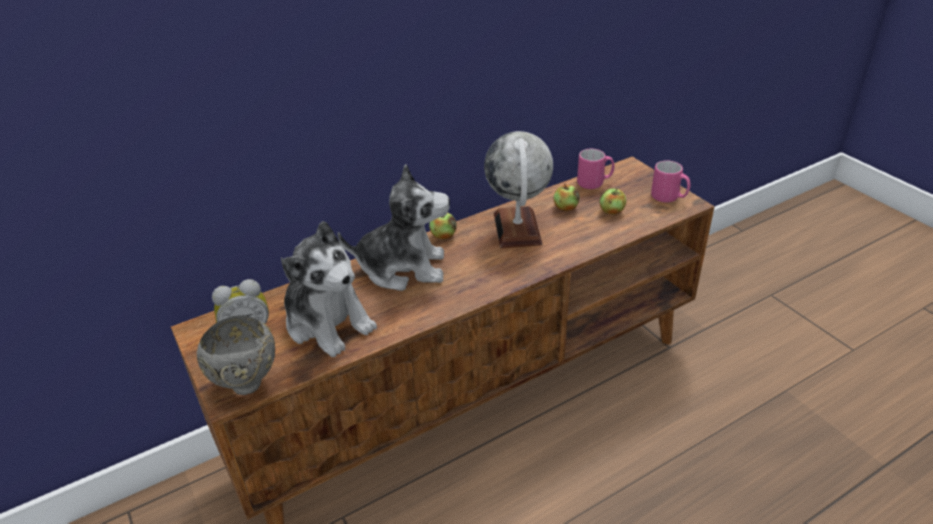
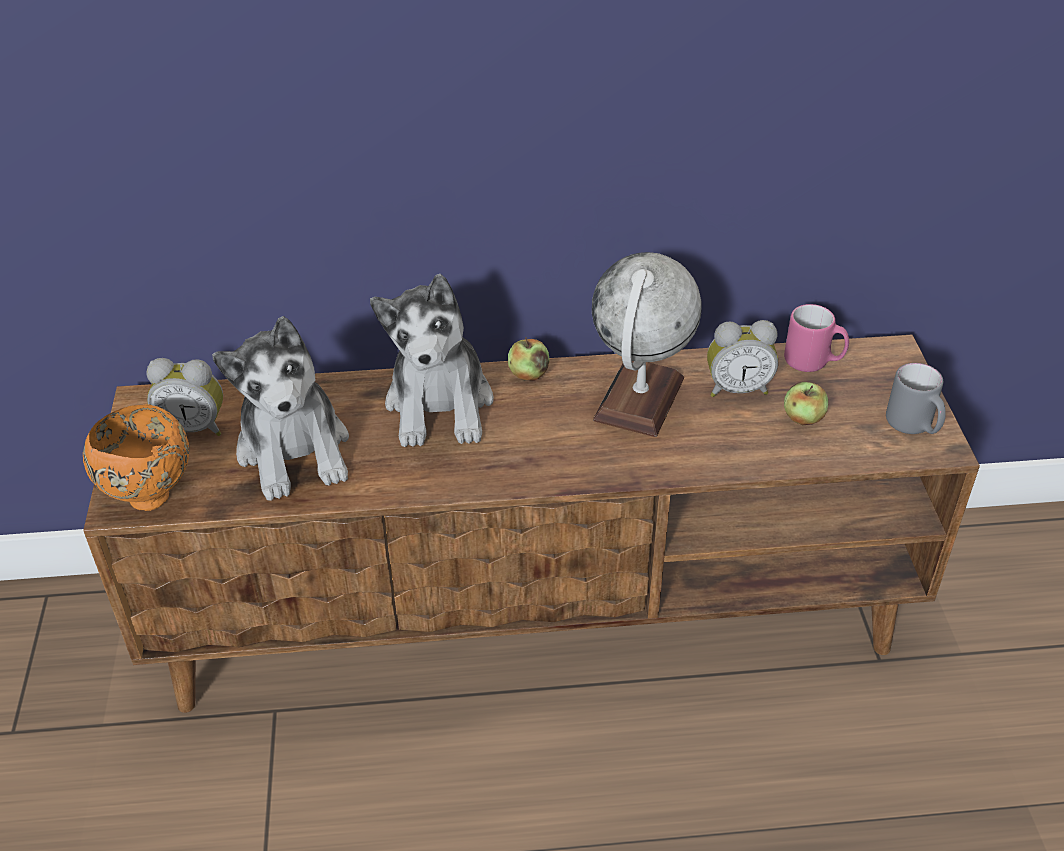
camera: 25 degrees right, 5 degrees up
(246, 383) = (150, 495): grey bowl -> orange bowl
(403, 268) = (440, 405): plush toy -> plush toy turned 60 degrees clockwise
(565, 207) = (737, 388): apple -> alarm clock
(669, 198) = (913, 426): pink mug -> grey mug

